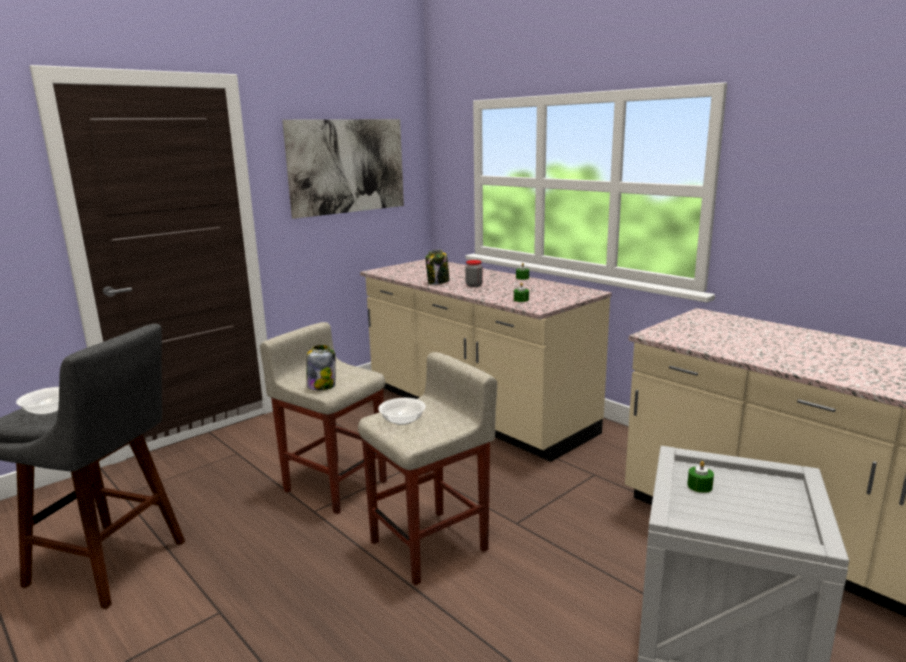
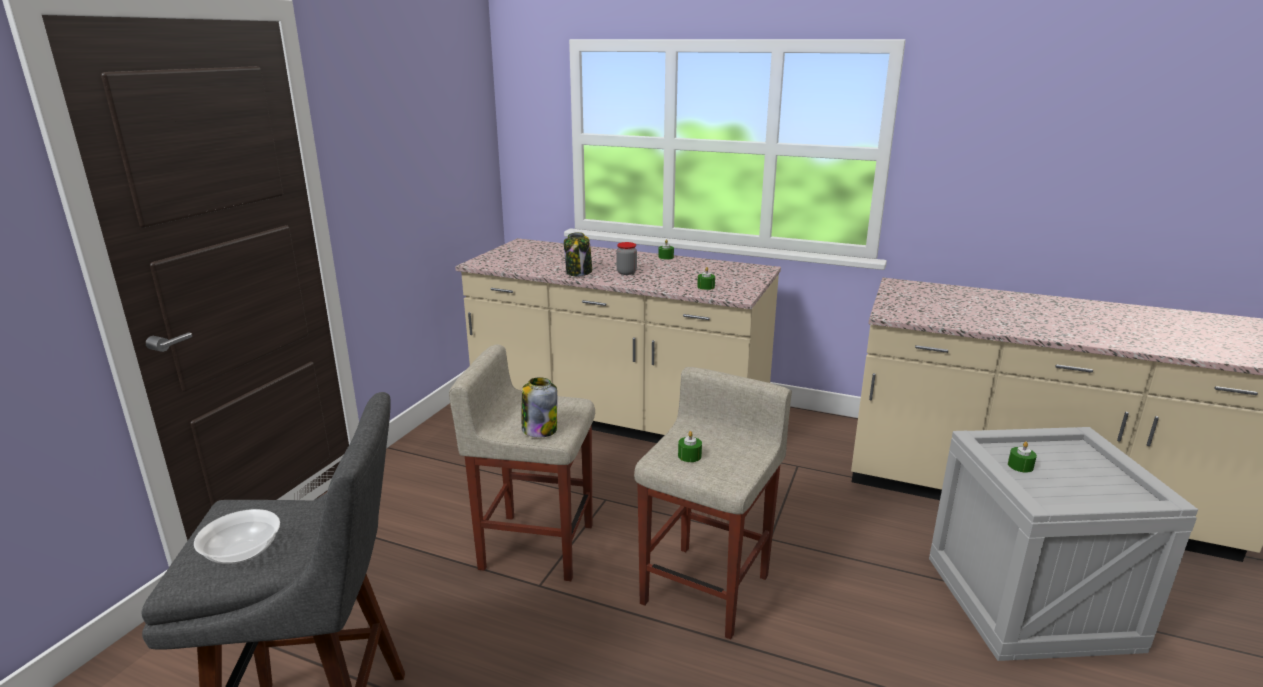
camera: 25 degrees left, 5 degrees up
(347, 166) = (420, 126): picture -> none
(402, 420) = (689, 456): bowl -> green candle

